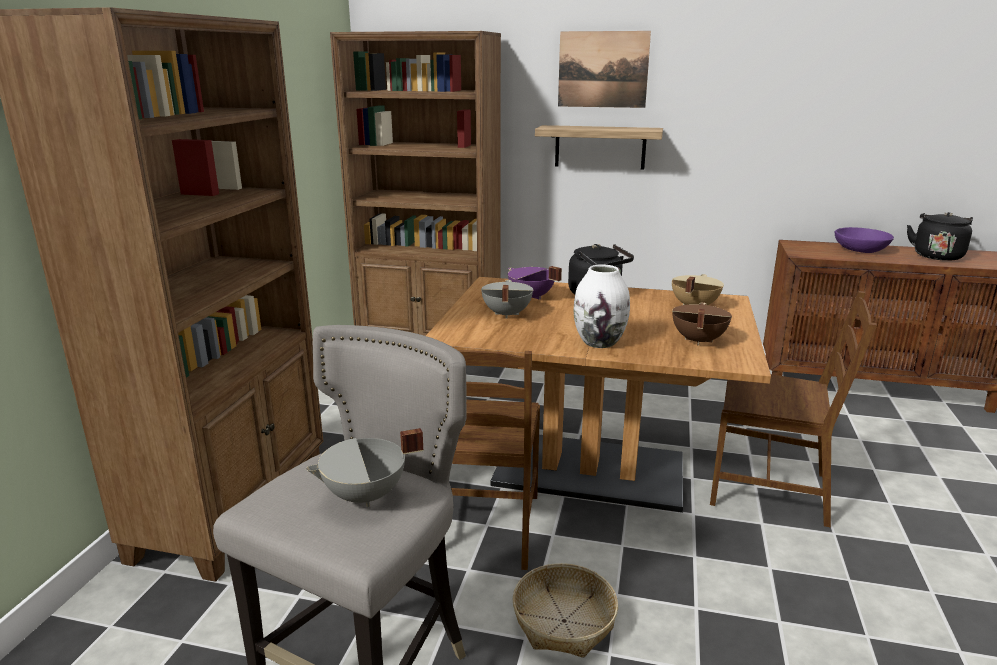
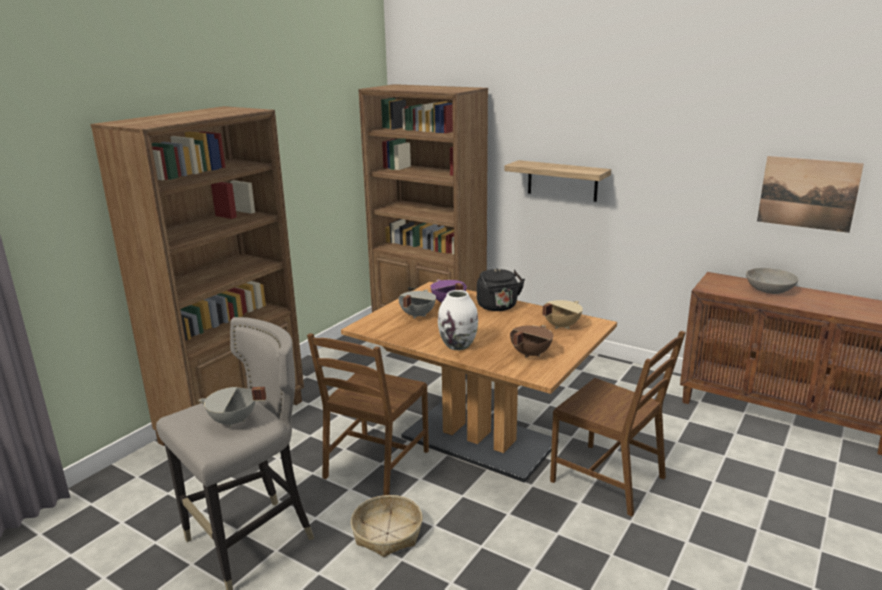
camera: 20 degrees right, 0 degrees up
(603, 69) = (564, 119): picture -> picture (807, 193)
(860, 250) = (769, 290): purple bowl -> grey bowl
(937, 255) = (837, 303): black kettle -> none

